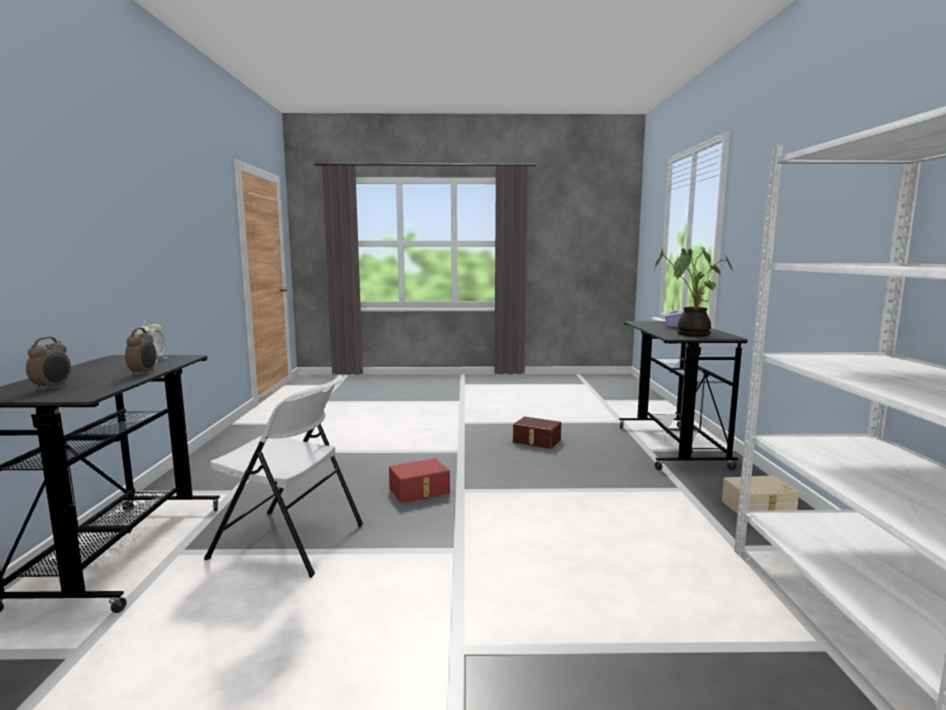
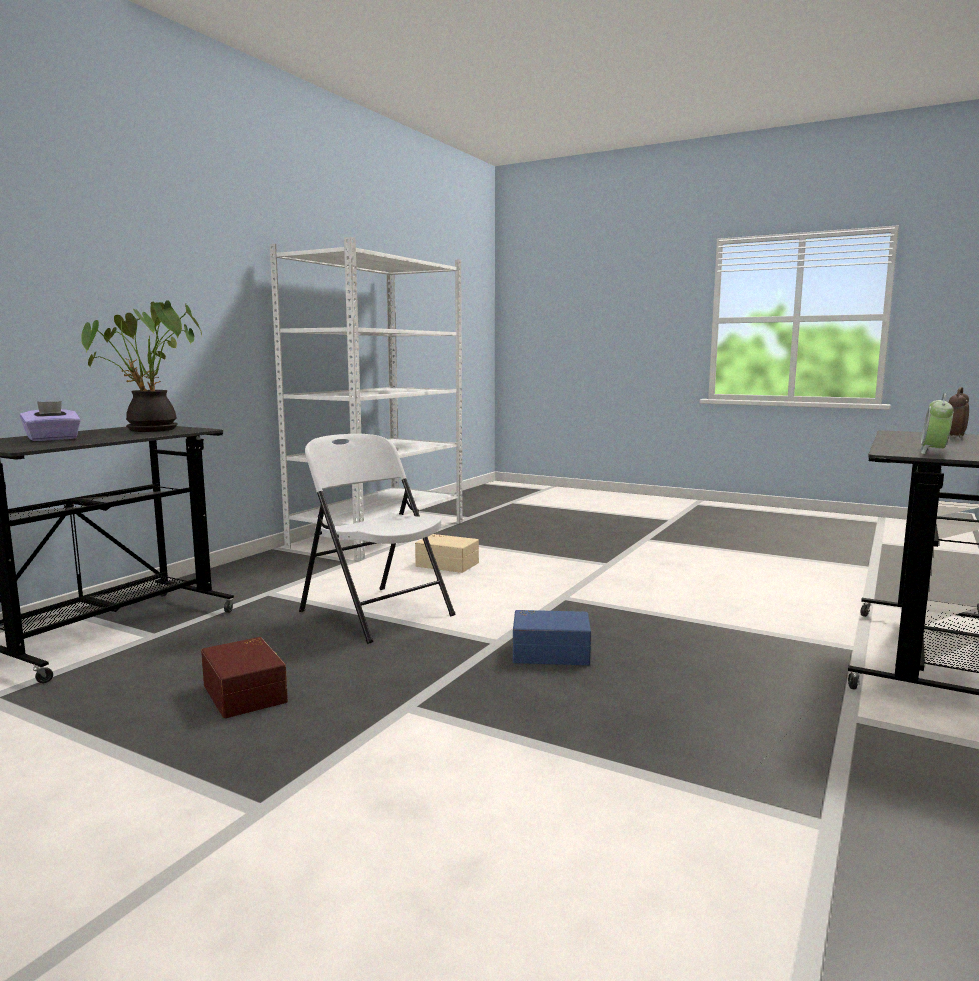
camera: 150 degrees left, 0 degrees up
(144, 373) = (895, 441): alarm clock -> none
(288, 541) = (730, 633): white chair -> white chair (377, 613)
(420, 491) = (550, 652): red storage box -> blue storage box
(759, 509) = (262, 571): beige storage box -> beige storage box (448, 564)

